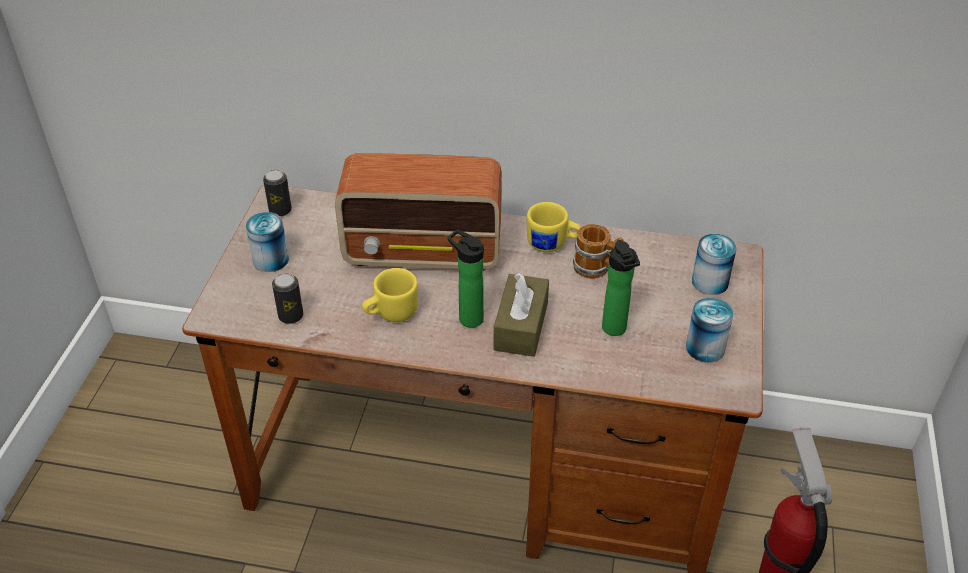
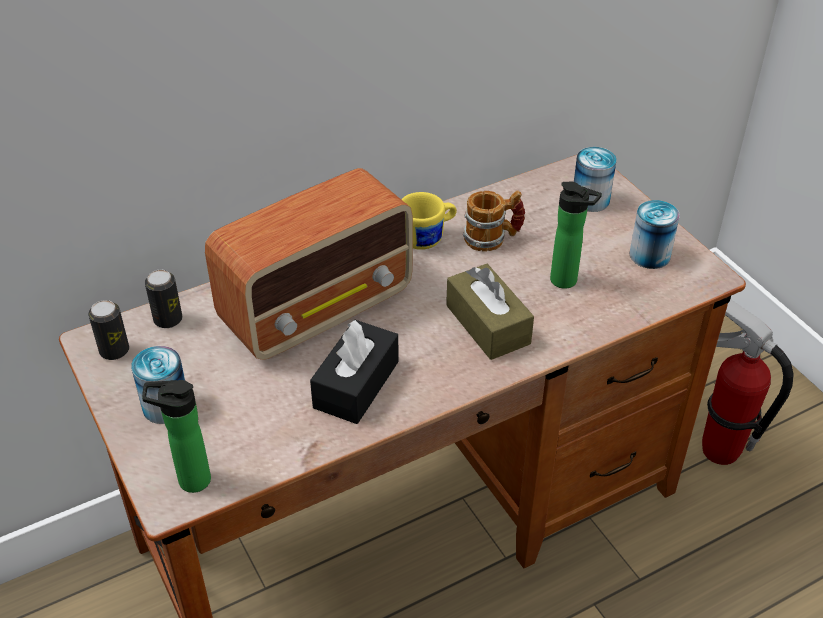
camera: 40 degrees left, 0 degrees up
(291, 316) = (258, 448): can -> can (168, 319)
(390, 313) = (356, 384): yellow mug -> black tissue box
(468, 317) = (432, 345): bottle -> bottle (189, 480)

